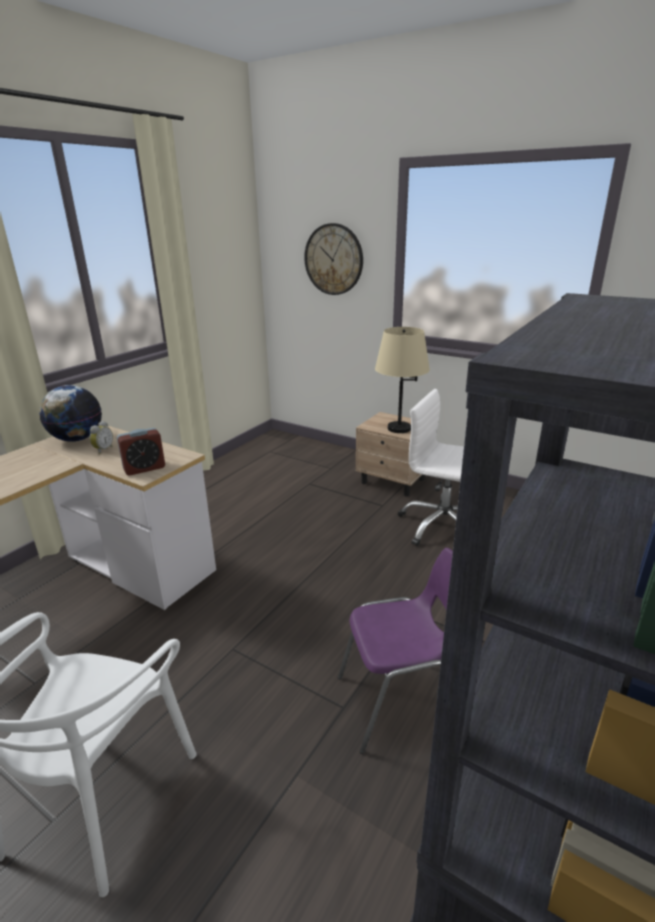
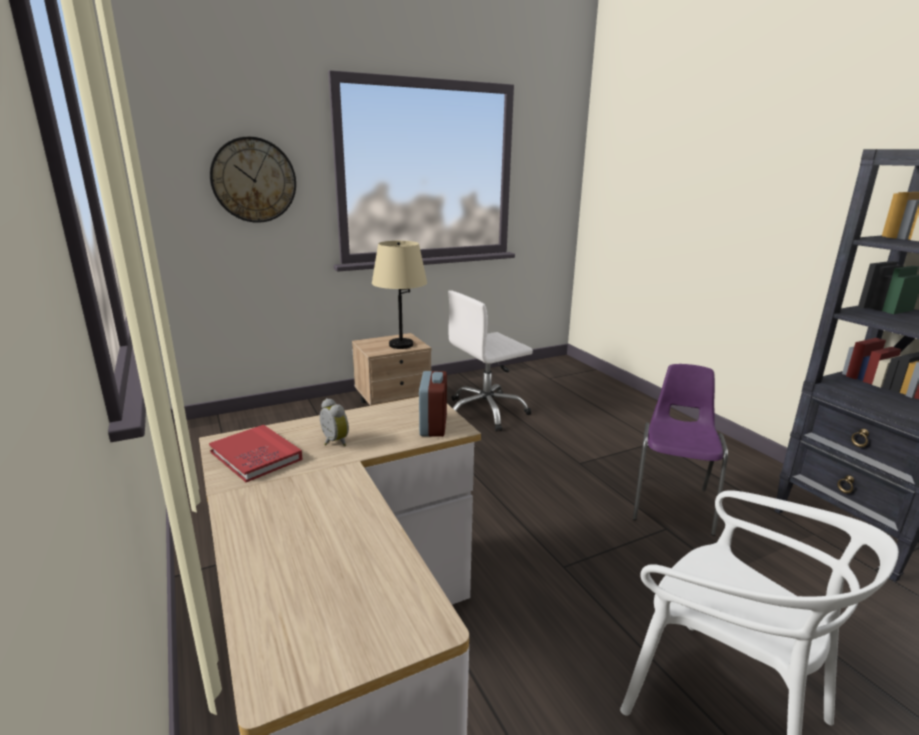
camera: 60 degrees left, 5 degrees down
(77, 439) = (256, 456): globe -> red book

